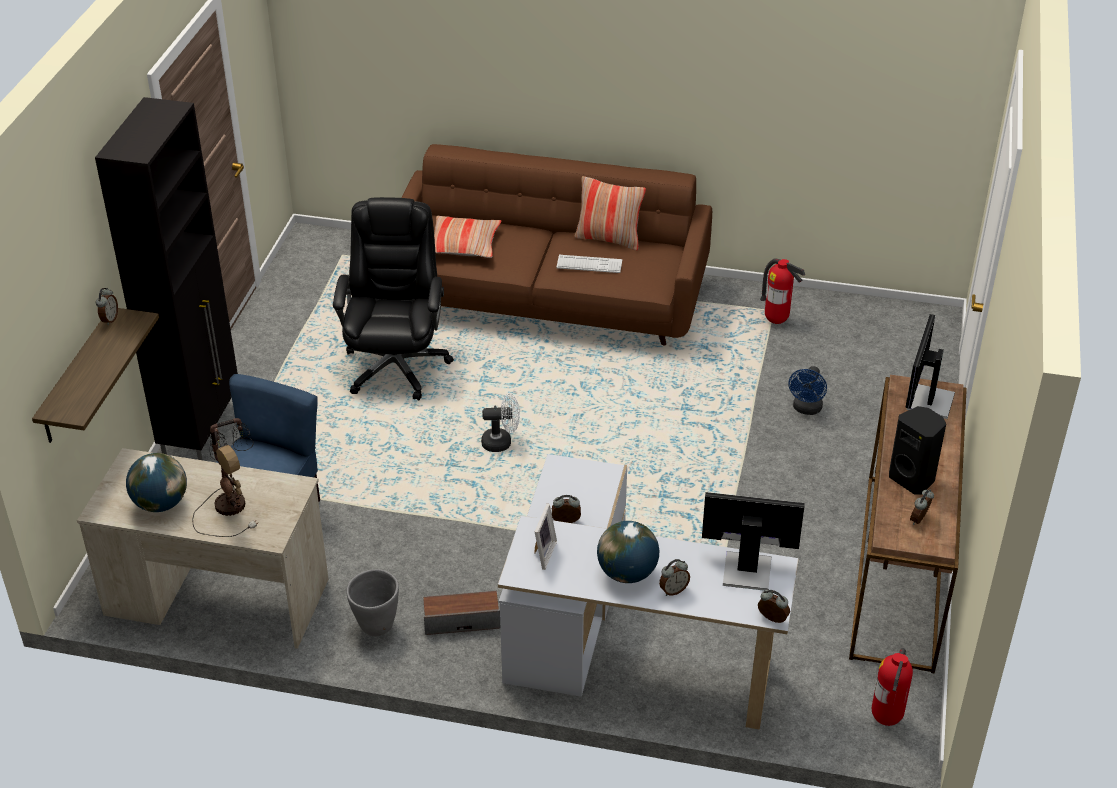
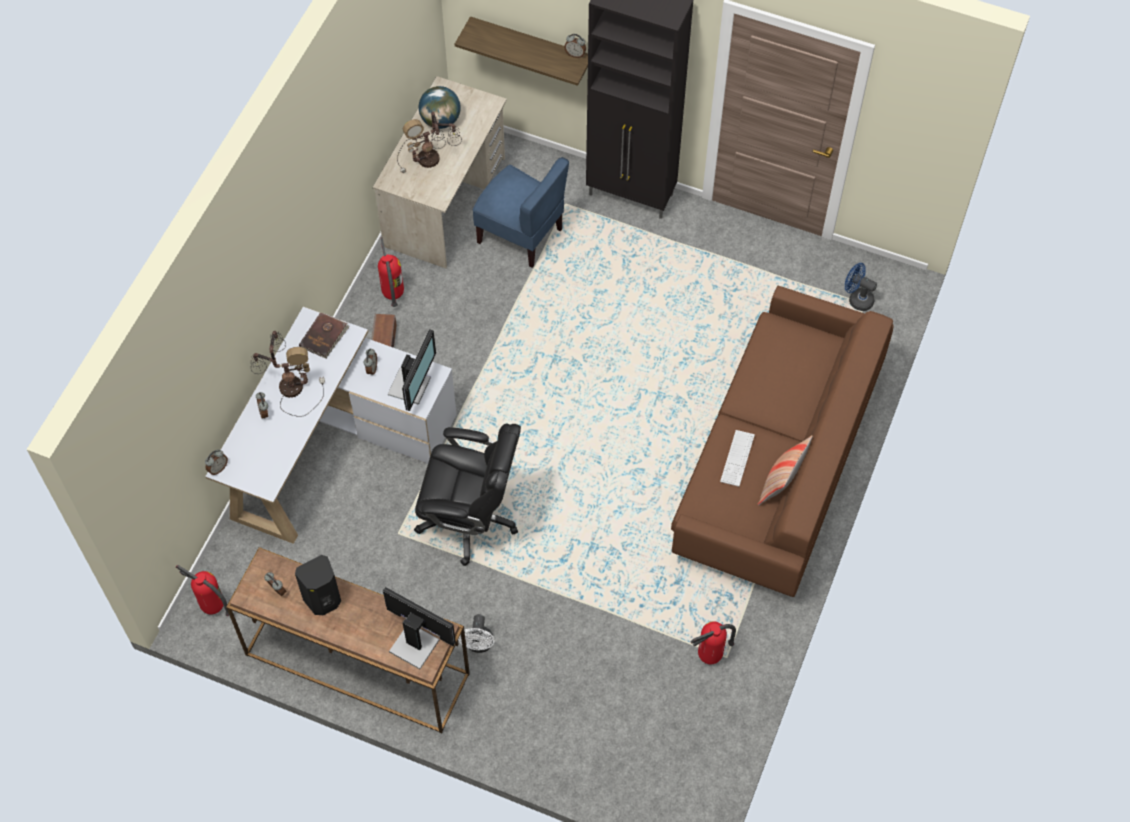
camera: 100 degrees right, 20 degrees up
(376, 626) = (392, 294): grey planter -> fire extinguisher
(396, 365) = (692, 332): black office chair -> black office chair (470, 518)
(464, 244) = (785, 361): pillow -> none
(501, 442) = (575, 398): white fan -> white fan (479, 645)
(542, 553) = (324, 336): picture frame -> brown book
(627, 573) = (289, 386): globe -> table lamp
(746, 569) = (271, 463): monitor -> monitor (411, 386)
(806, 409) = (573, 648): blue fan -> blue fan (857, 299)

